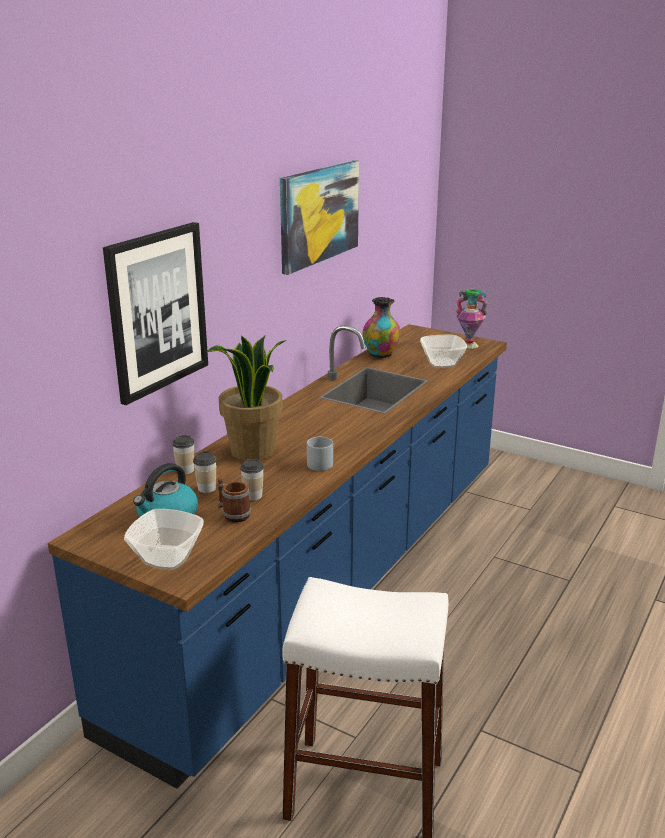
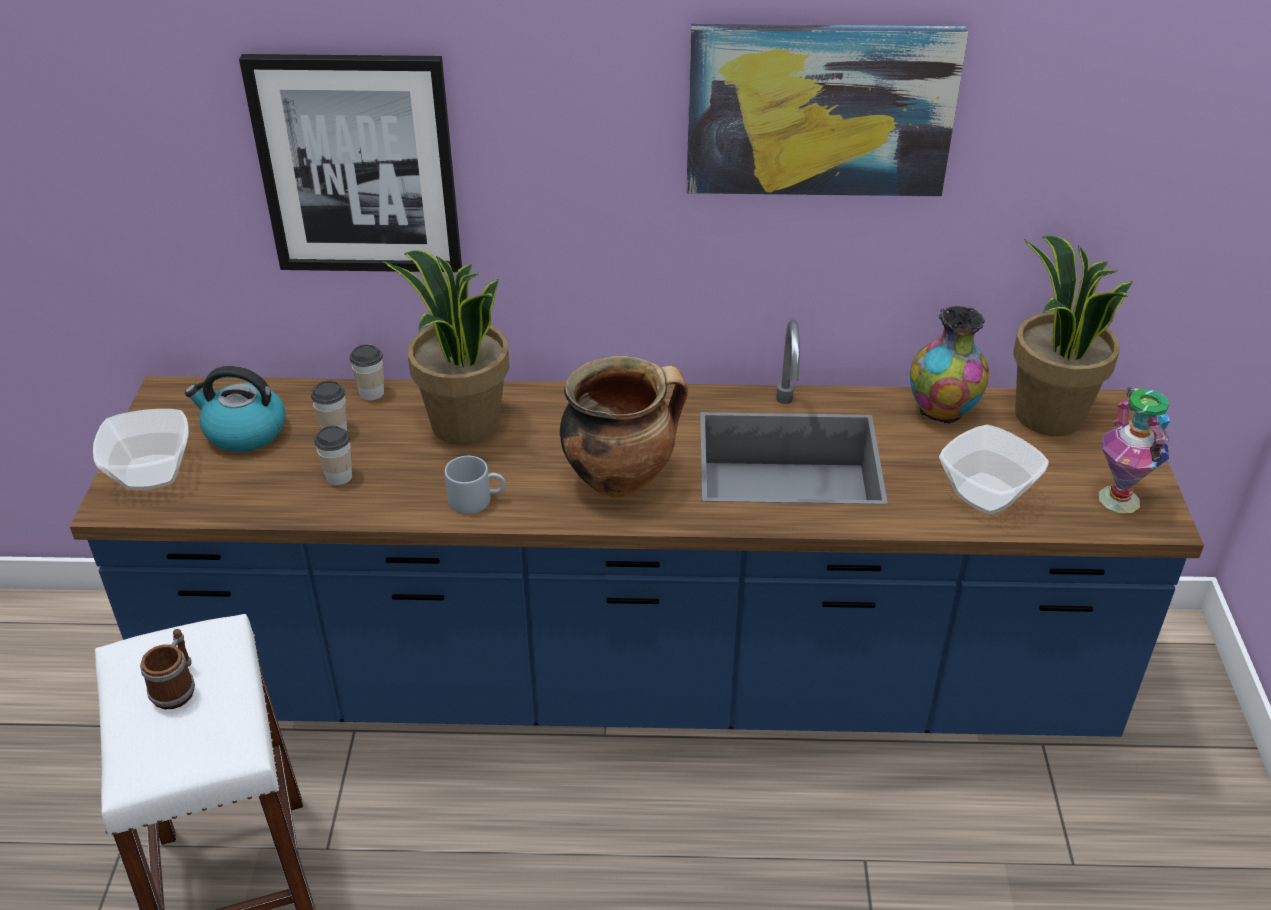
camera: 60 degrees right, 15 degrees up
(233, 514) = (281, 479): mug -> mug (177, 687)
(347, 425) = (621, 478): none -> cooking pot
(406, 340) = (1047, 416): none -> potted plant

